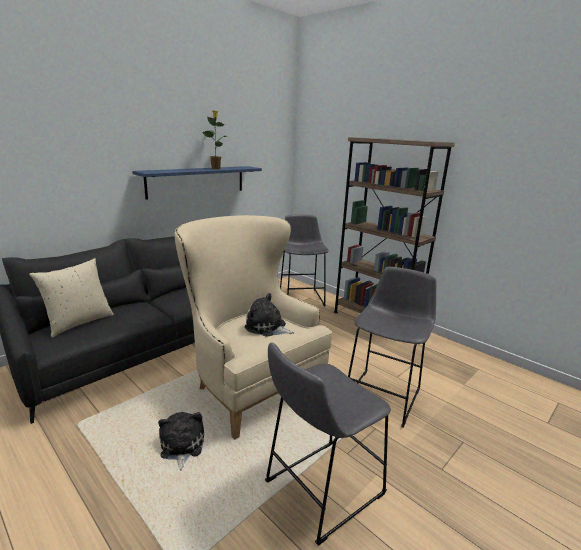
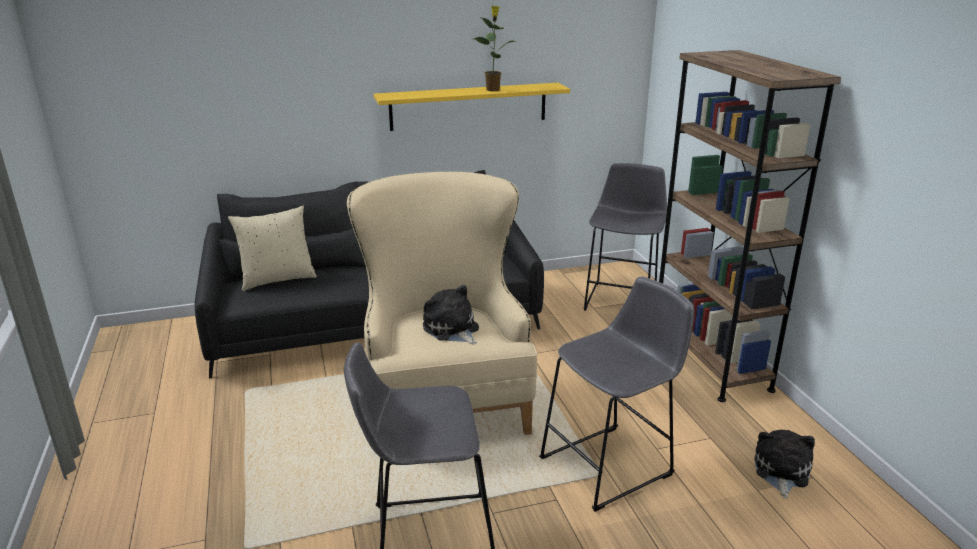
camera: 30 degrees right, 5 degrees up
(181, 447) = (322, 444): plush toy -> plush toy (781, 472)
(197, 181) = (469, 106): blue shelf -> yellow shelf

